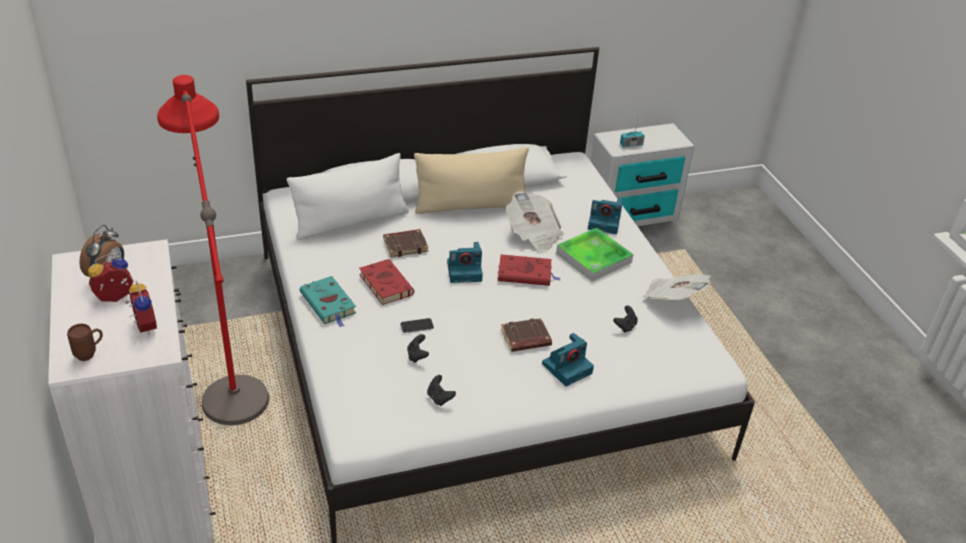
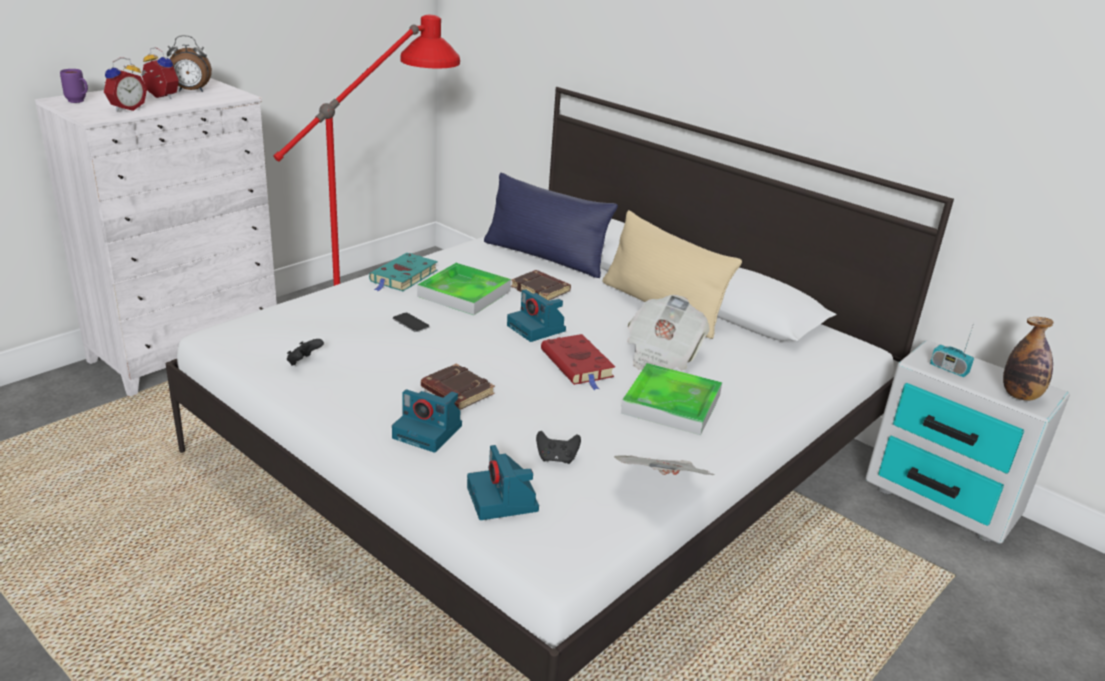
camera: 60 degrees right, 10 degrees down
(90, 354) = (79, 102): brown mug -> purple mug
(351, 222) = (544, 257): white pillow -> blue pillow
(385, 284) = (464, 293): red book -> tray
(417, 356) = (361, 333): black game controller -> none
(605, 222) = (759, 397): camera -> camera (503, 500)
(669, 139) = (1020, 395): none -> bottle

